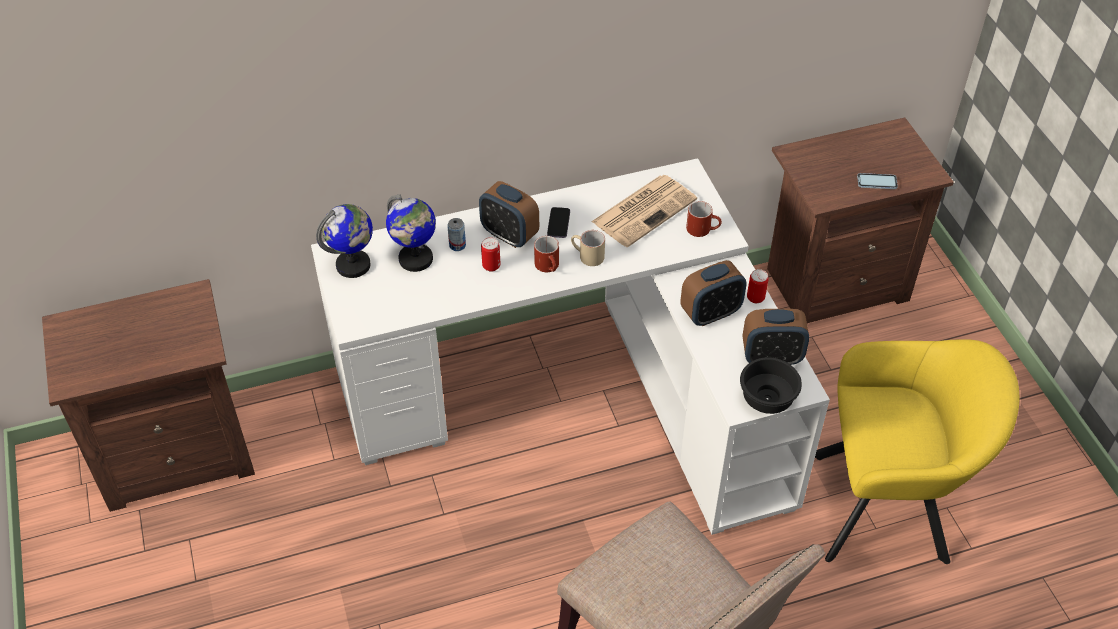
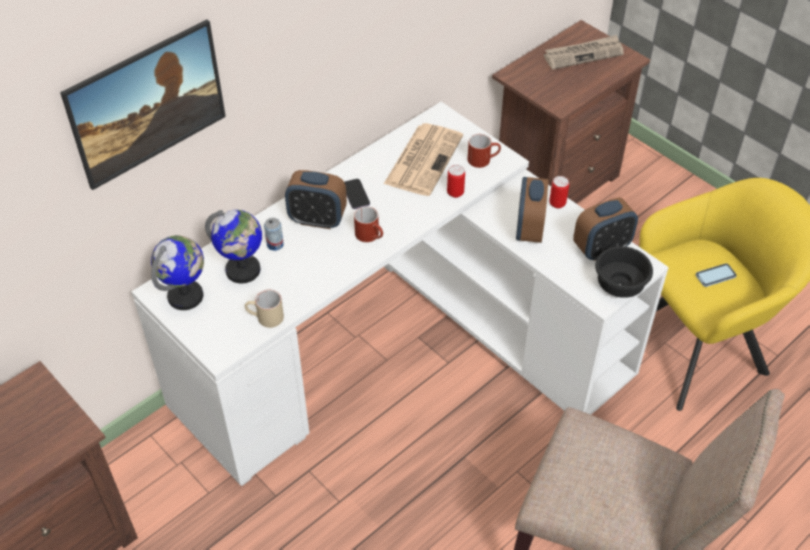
camera: 25 degrees left, 0 degrees up
(355, 99) = (153, 127): none -> picture
(491, 266) = (318, 253): can -> can (455, 193)
(587, 256) = (398, 215): beige mug -> beige mug (265, 318)
(710, 313) = (529, 229): alarm clock -> alarm clock turned 150 degrees clockwise
(877, 182) = (593, 77): phone -> phone (715, 276)
(883, 155) = (583, 54): none -> newspaper

